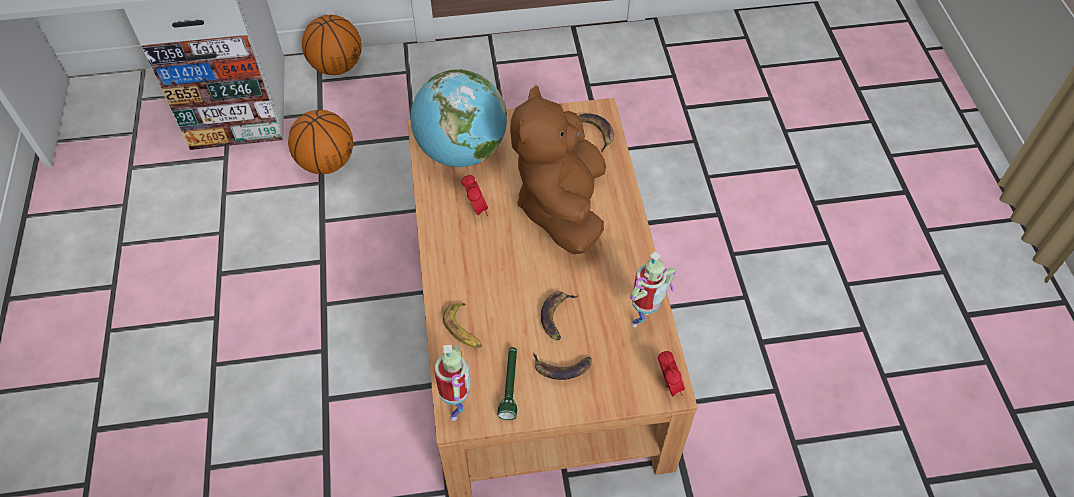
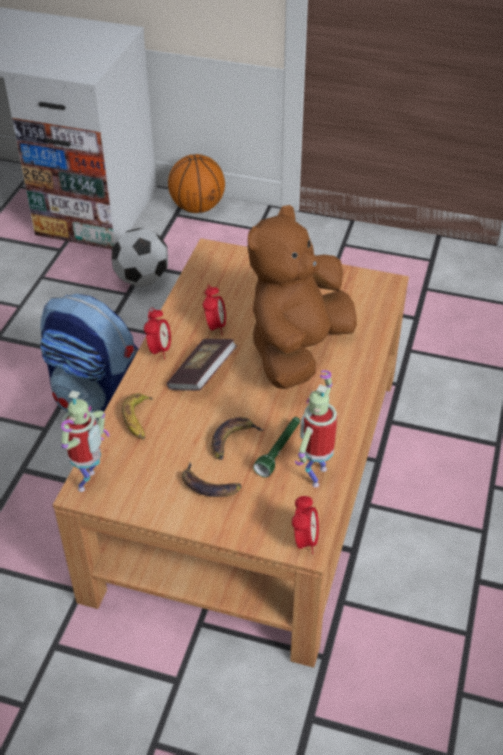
camera: 25 degrees right, 10 degrees down
(327, 162) = (142, 280): basketball -> football
(358, 303) = (99, 401): none -> backpack
(440, 252) = (159, 350): none -> alarm clock
(461, 151) = (232, 277): globe -> none
(493, 263) = (202, 375): none -> book
(510, 386) = (150, 482): green flashlight -> green flashlight (279, 450)
(595, 132) = (370, 298): banana -> none
(643, 321) = (315, 474): toy robot -> toy robot turned 135 degrees clockwise

